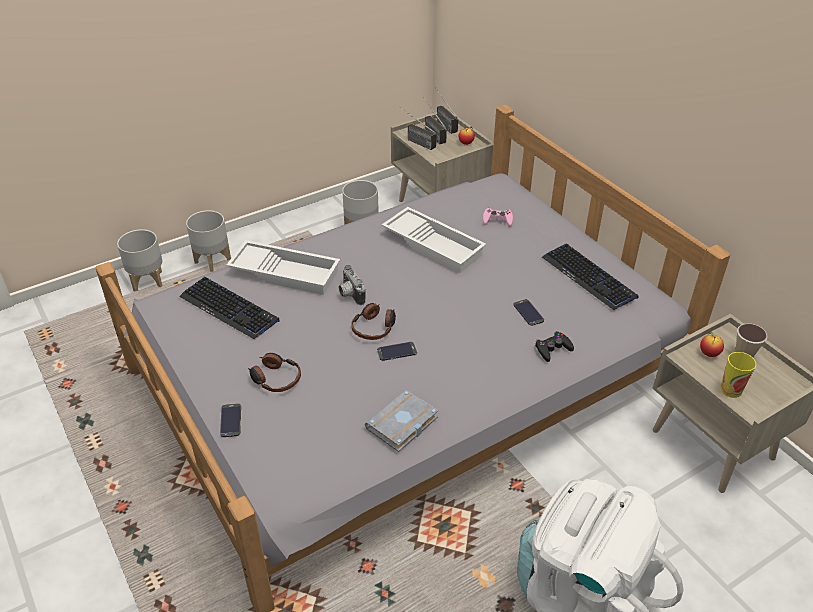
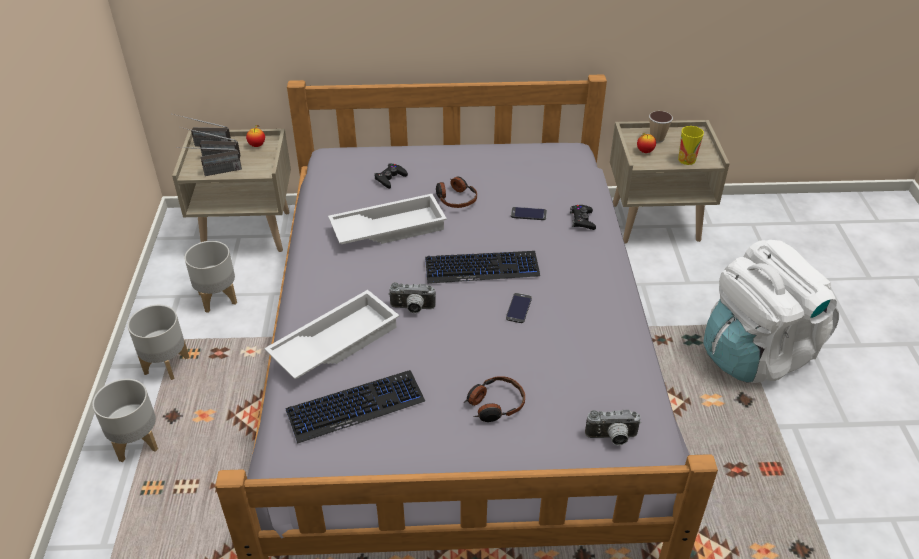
camera: 60 degrees left, 0 degrees up
(147, 281) = (107, 523): grey planter -> grey planter (166, 366)
(231, 420) = (531, 459): phone -> none
(281, 462) = (612, 438): none -> camera
(374, 327) = (474, 310): headphones -> headphones (455, 198)
(402, 425) = (614, 340): grey book -> none
(497, 220) = (390, 178): pink game controller -> black game controller
(589, 277) = (512, 166): keyboard -> keyboard (482, 268)

